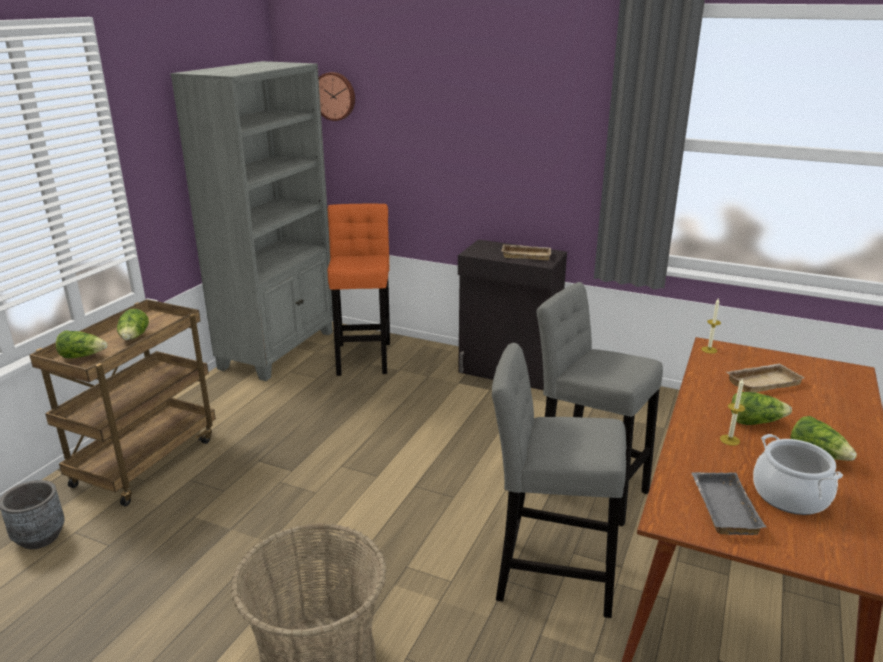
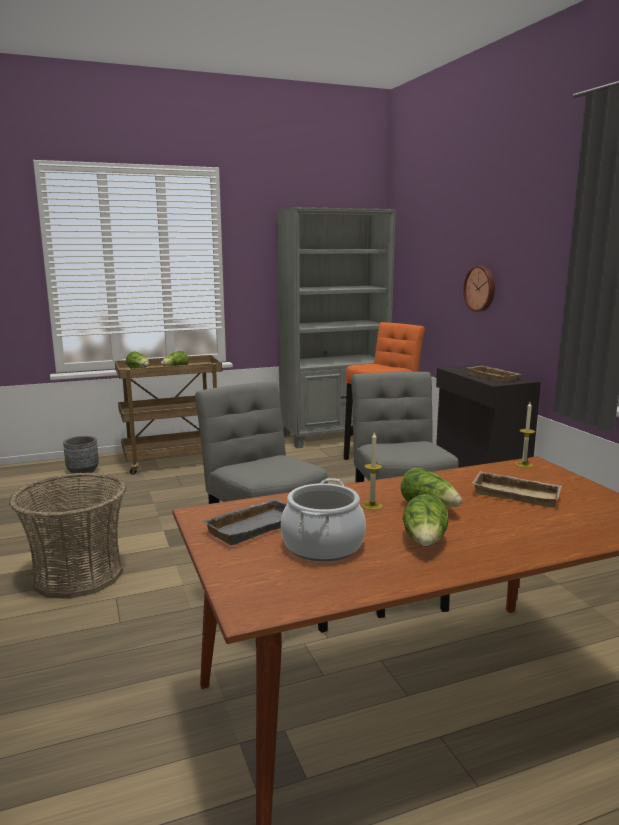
camera: 45 degrees right, 10 degrees down
(335, 96) = (412, 237): wall clock -> wall clock (480, 288)

